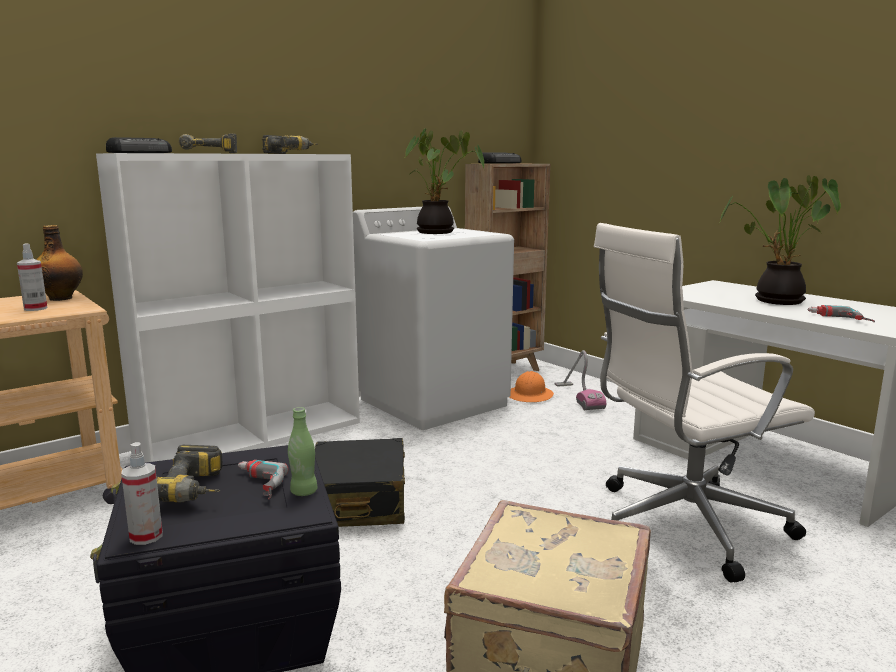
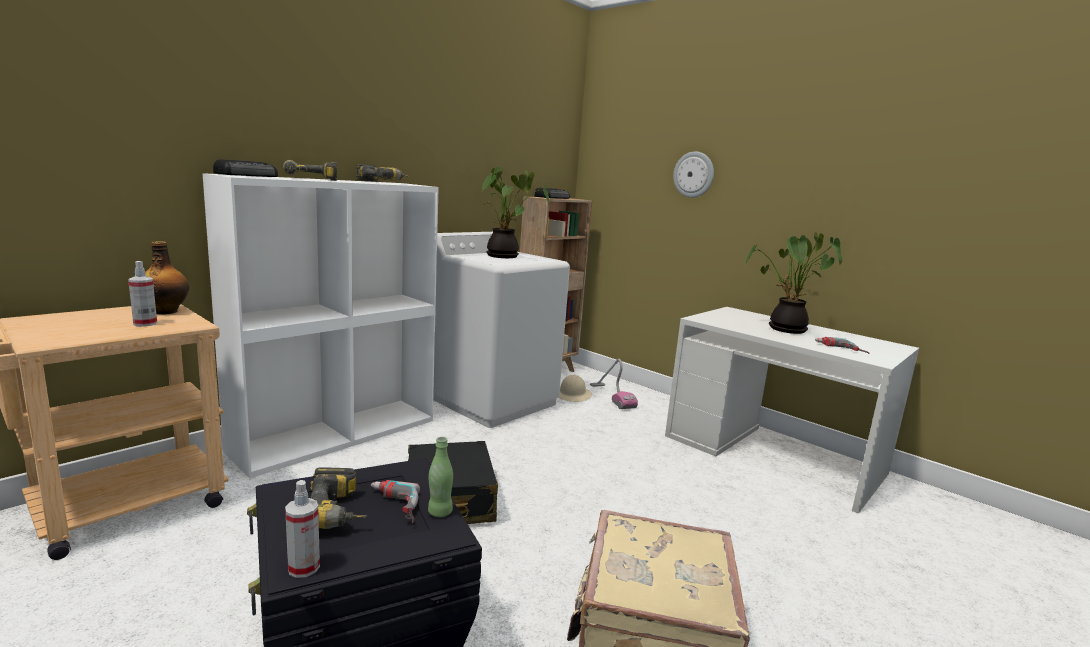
camera: 10 degrees left, 0 degrees up
(530, 395) = (572, 395): orange hard hat -> beige hard hat
(667, 121) = (693, 174): none -> wall clock
(682, 525) = (722, 516): white office chair -> none

